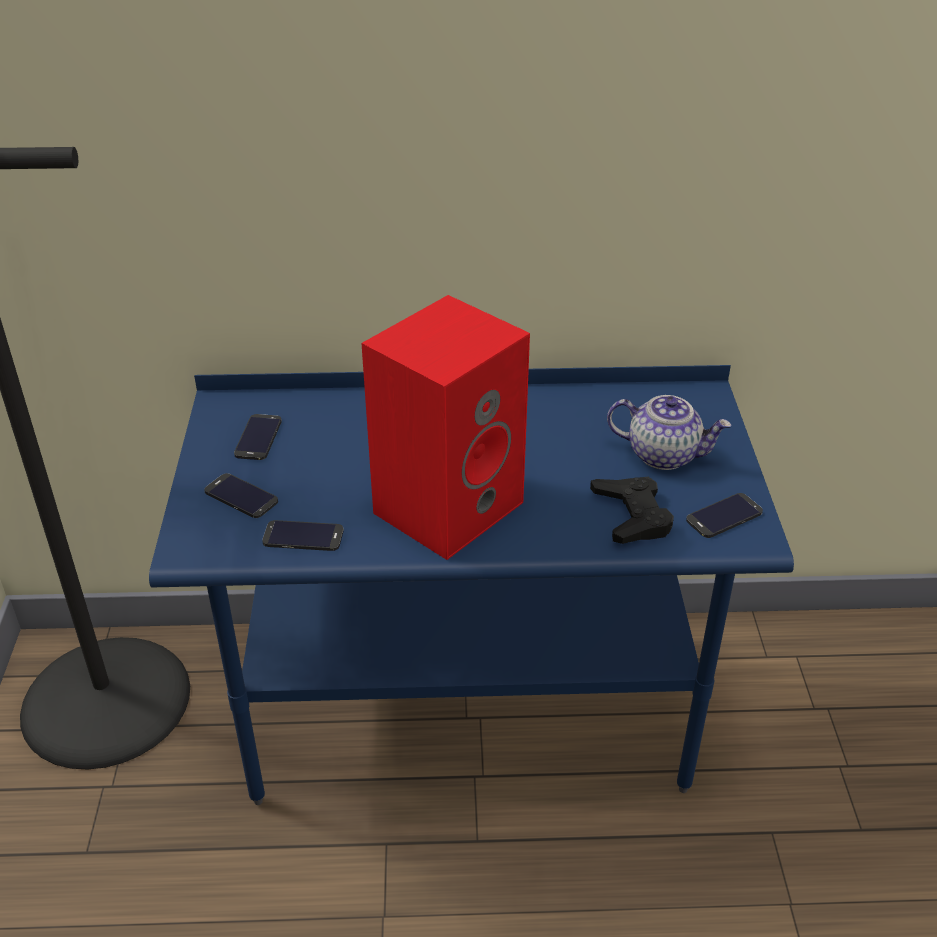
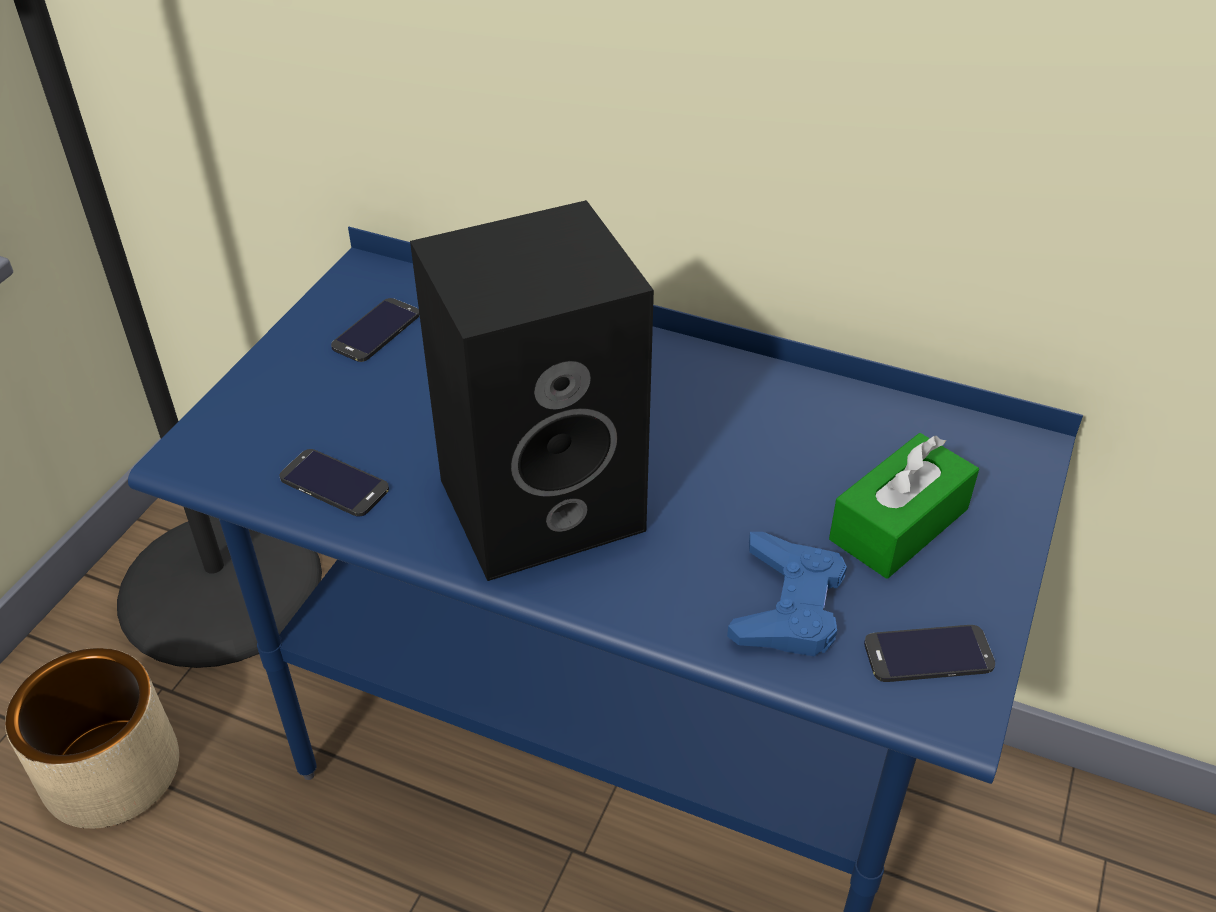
camera: 25 degrees right, 5 degrees up
(100, 857) = (113, 771): none -> beige planter
(241, 496) = (301, 403): phone -> none
(448, 505) = (544, 501): red speaker -> black speaker
(632, 516) = (787, 605): black game controller -> blue game controller
(664, 454) = (898, 524): teapot -> green tissue box

